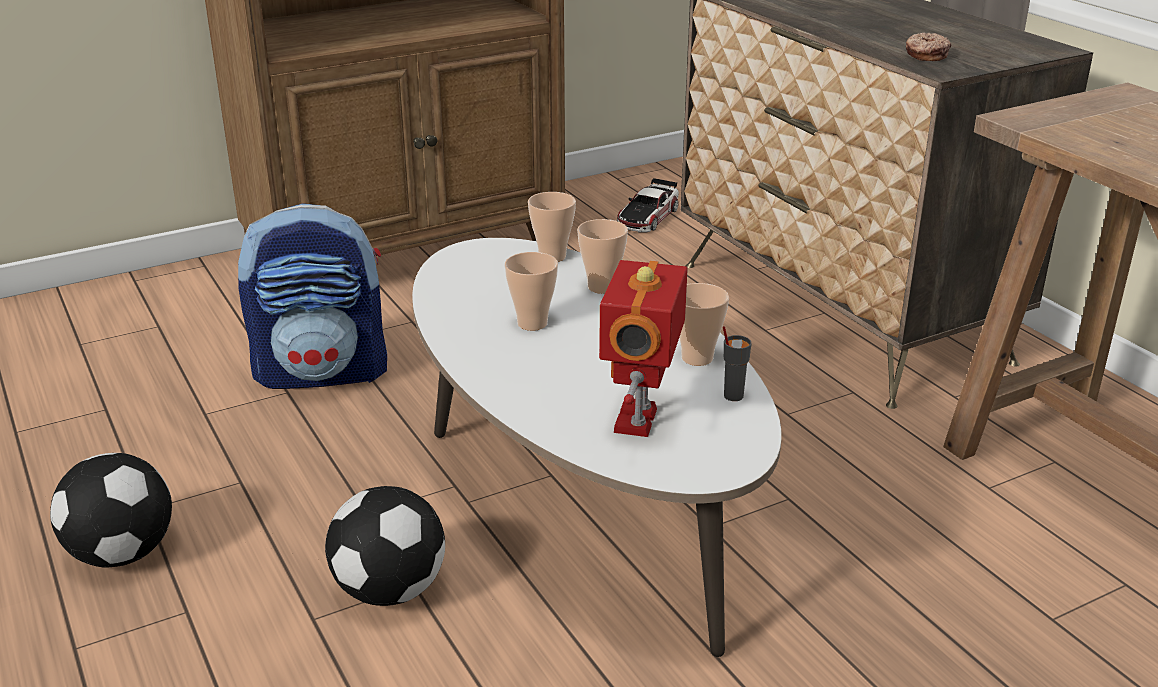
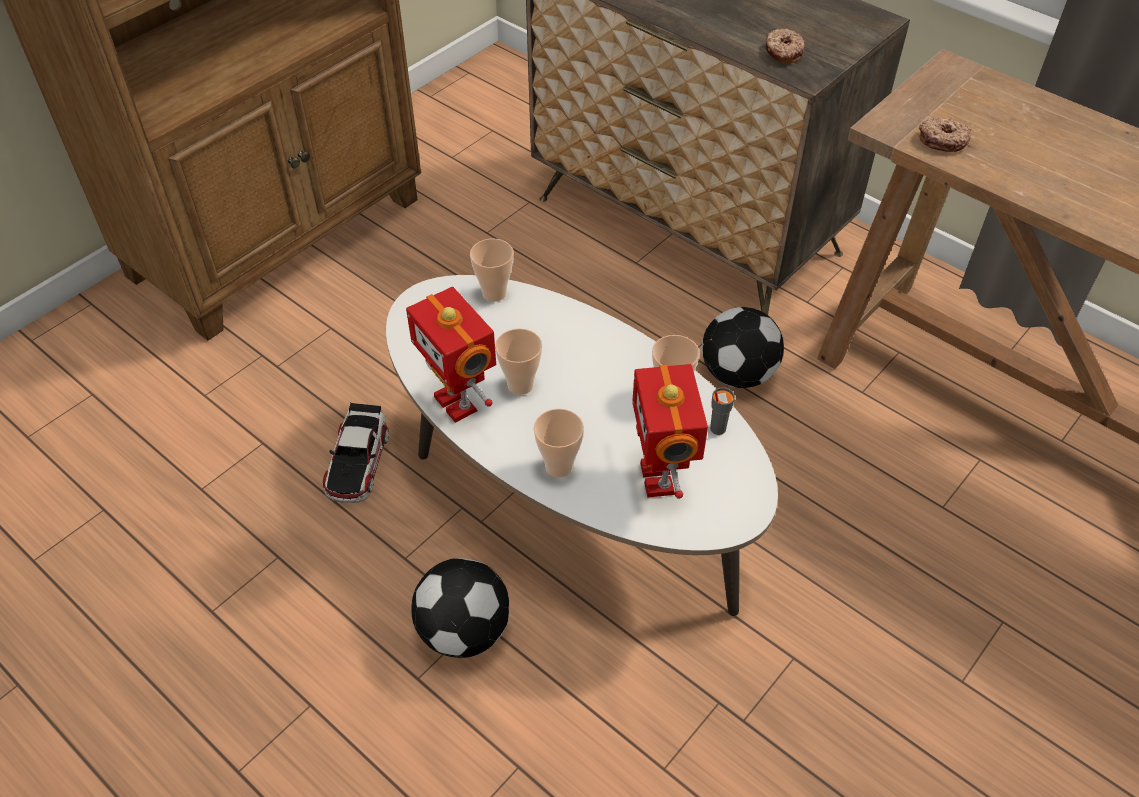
camera: 20 degrees left, 20 degrees up
(122, 554) = (220, 665): football -> football (738, 375)
(323, 372) = (282, 410): backpack -> none
(458, 324) = (458, 402): none -> toy robot
(601, 287) = (555, 323): cup -> cup (559, 466)
(648, 216) = (480, 143): toy car -> toy car (357, 461)
(1085, 134) = (942, 140): none -> donut

